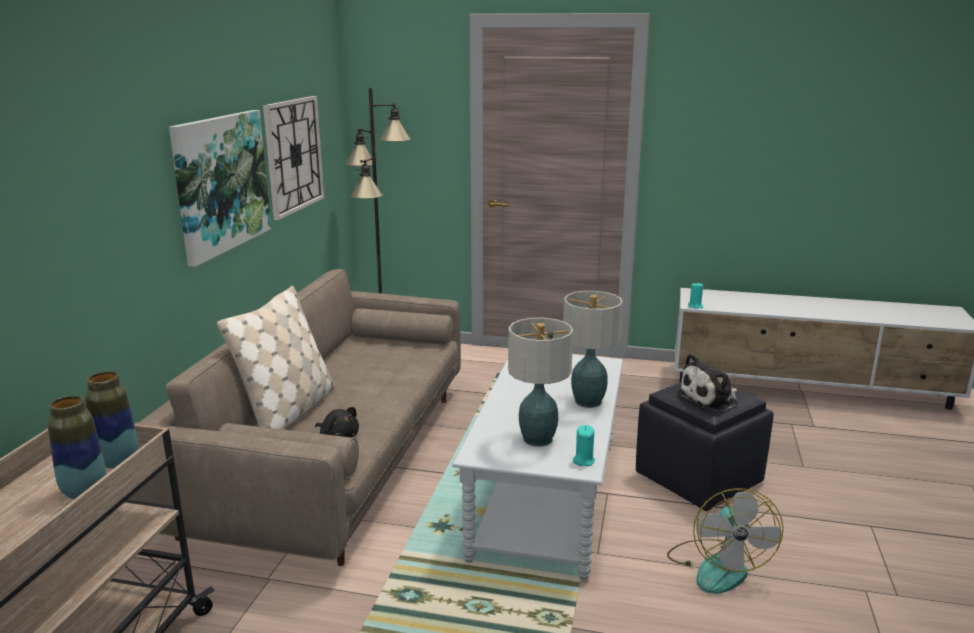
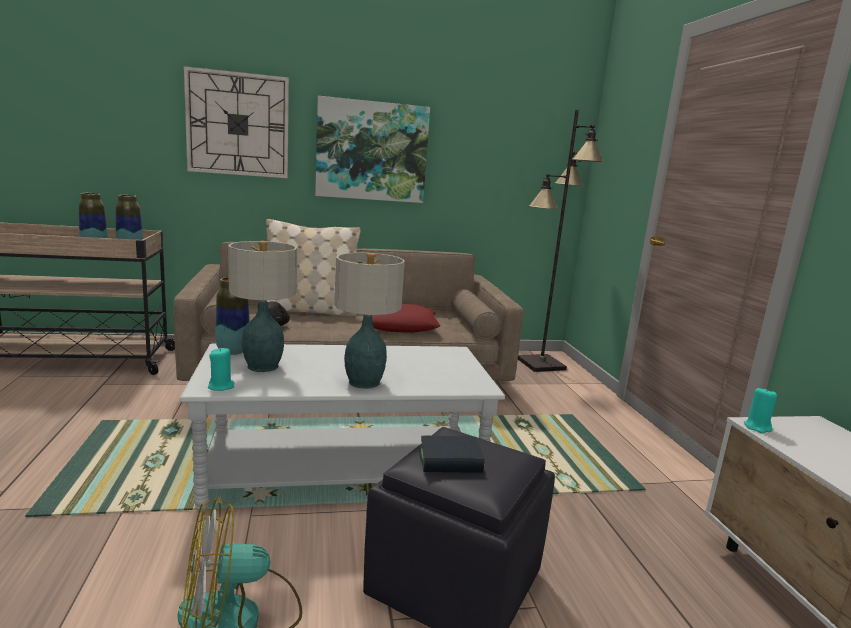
camera: 65 degrees right, 5 degrees down
(294, 155) = (485, 158): wall clock -> wall clock (238, 124)
(385, 372) = (399, 326): none -> red pillow
(488, 451) = (233, 351): none -> vase
(710, 399) = (450, 461): plush toy -> book

